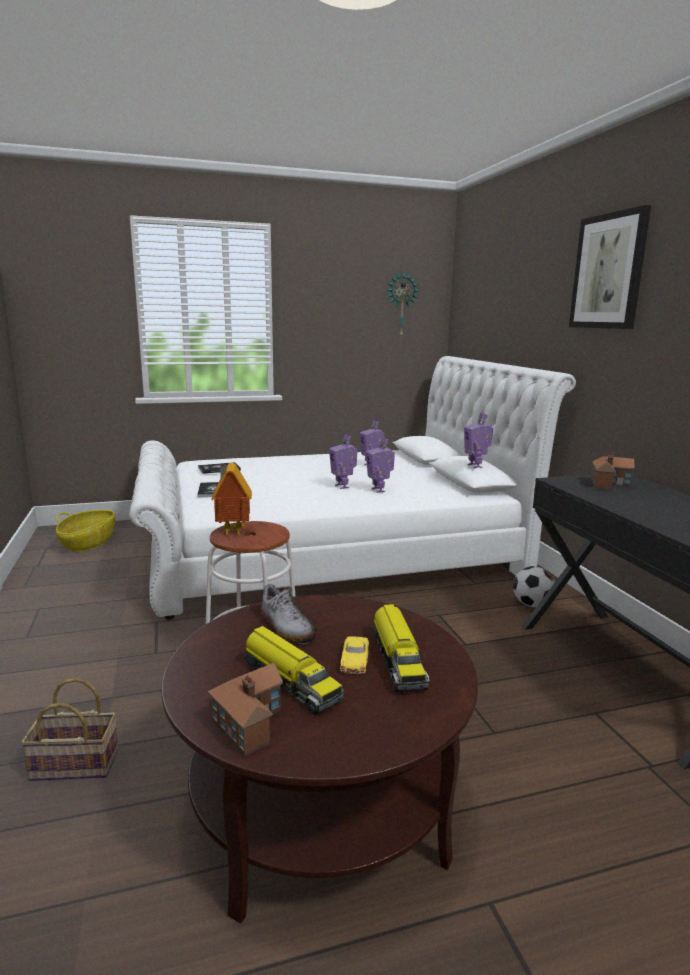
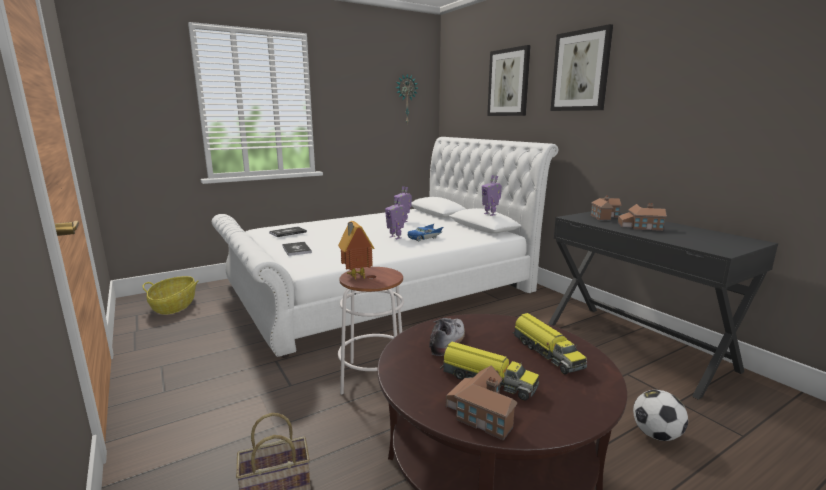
camera: 15 degrees left, 0 degrees up
(287, 626) = (448, 341): shoe -> shoe turned 105 degrees counterclockwise
(355, 658) = (516, 356): yellow toy car -> none
(379, 490) = (424, 238): toy robot -> blue toy car
(525, 286) = (509, 82): none -> picture
(531, 605) = (545, 309): football -> football (656, 435)
(645, 502) = (639, 226): none -> toy house

